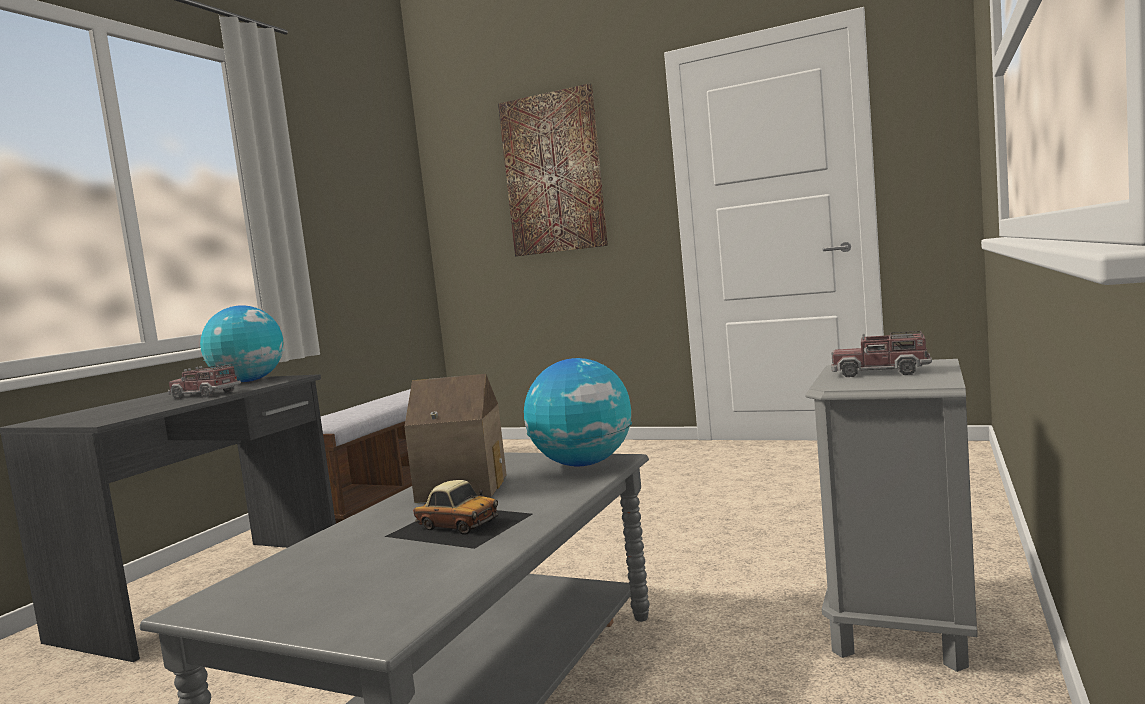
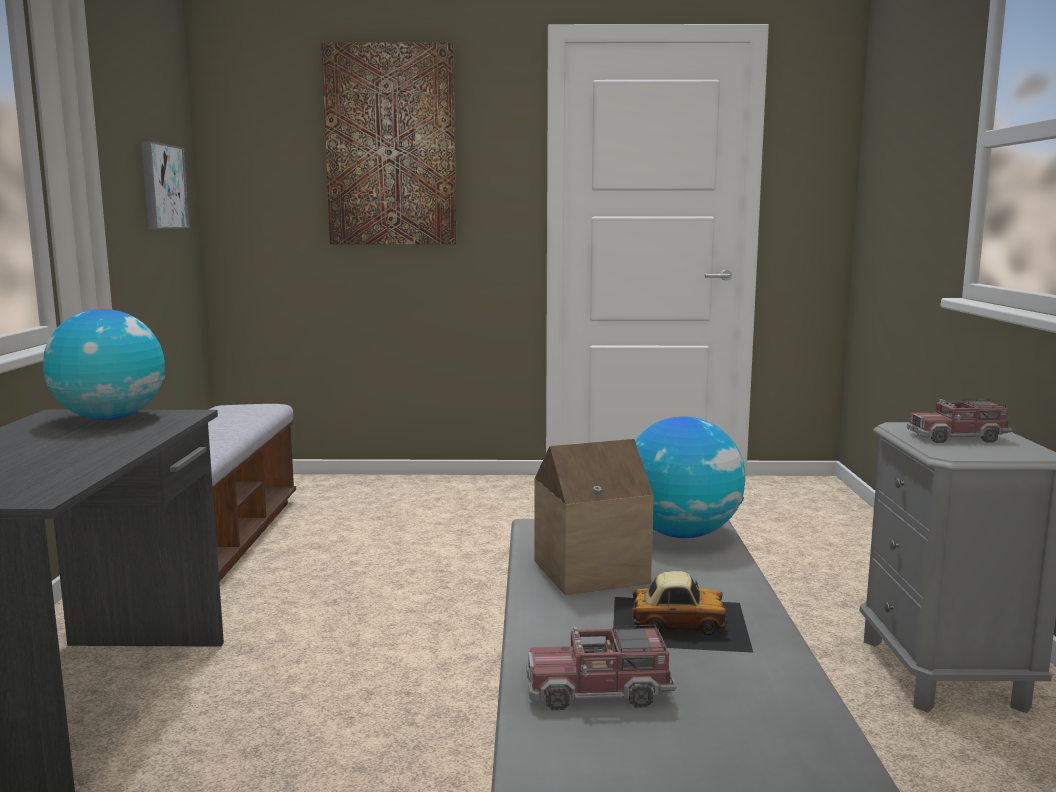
camera: 25 degrees left, 5 degrees up
(205, 395) = (98, 444): toy truck -> toy truck (598, 691)
(387, 226) = (162, 186): none -> picture

